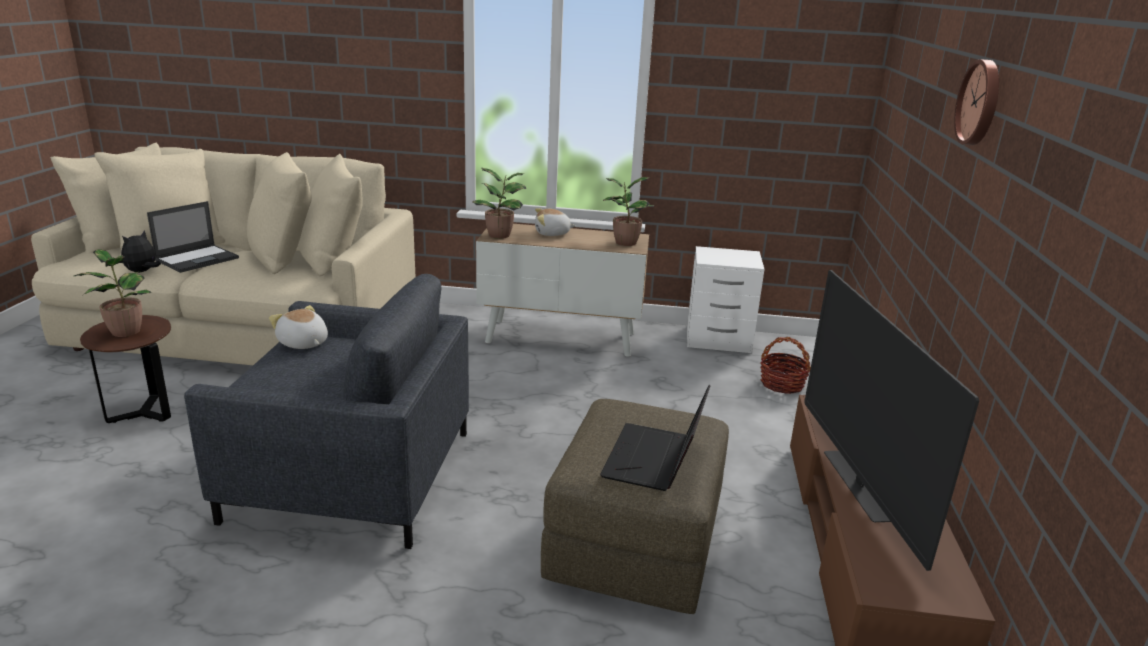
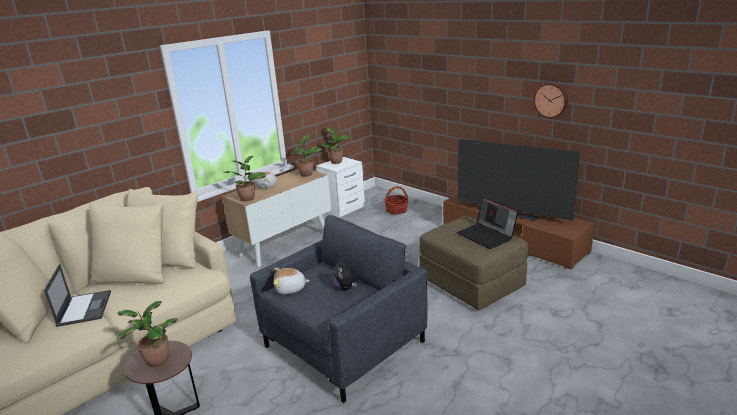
camera: 50 degrees left, 0 degrees up
(142, 272) = (69, 335): plush toy -> plush toy (346, 288)
(731, 254) = (337, 162): none -> potted plant
(981, 103) = (485, 56): wall clock -> wall clock (551, 100)

